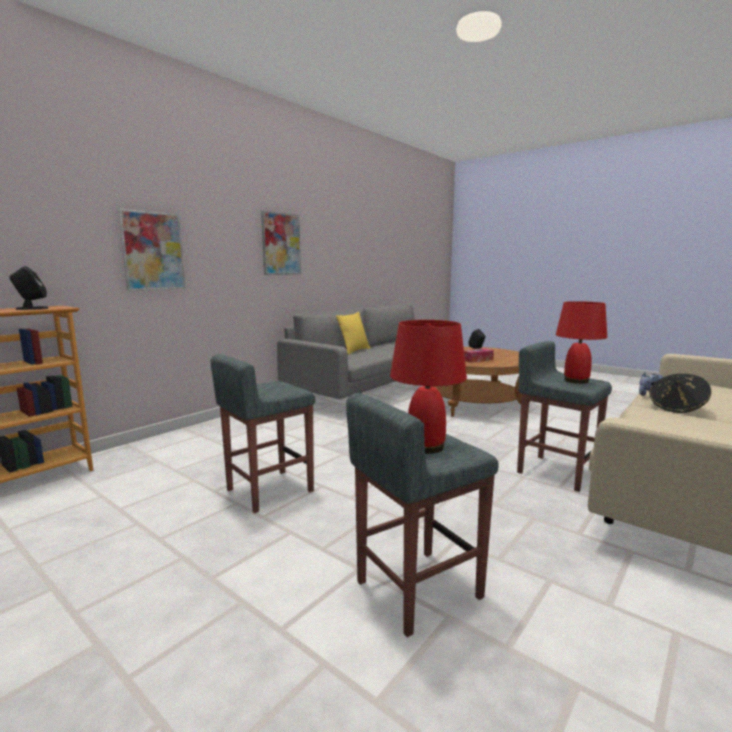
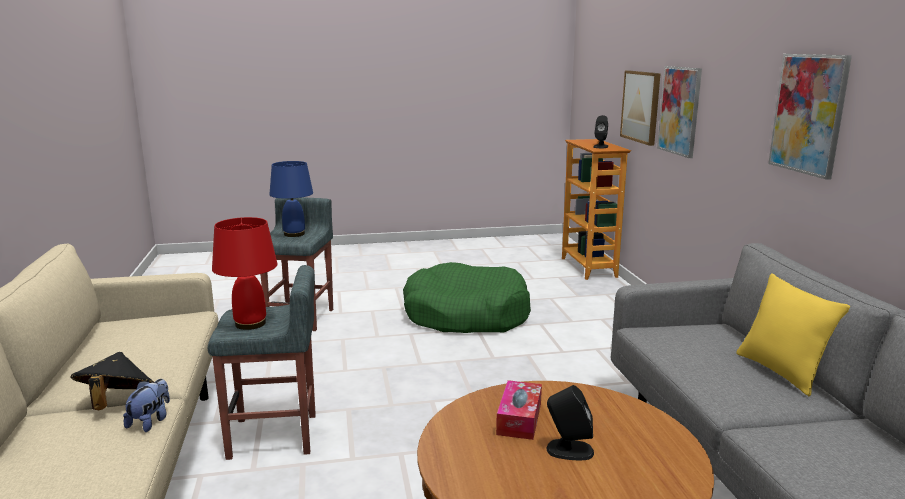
camera: 130 degrees right, 5 degrees up
(67, 252) = (641, 106): none -> picture
(268, 490) = (466, 315): grey stool -> green dog bed
(426, 447) = (293, 234): red table lamp -> blue table lamp

